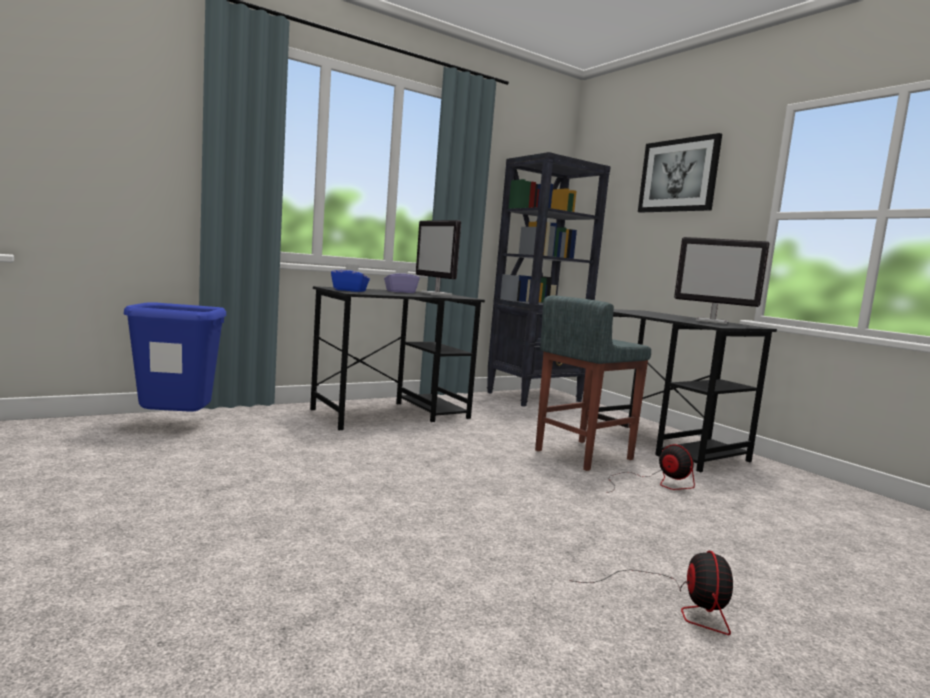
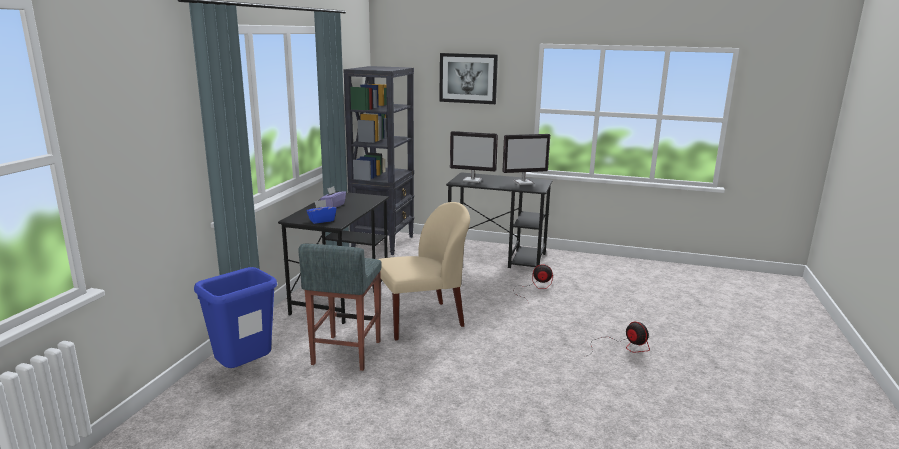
camera: 40 degrees left, 10 degrees up
(423, 456) = (422, 320): none -> beige chair
(436, 294) = (353, 199): monitor -> monitor (472, 180)
(582, 455) = (482, 283): grey stool -> grey stool (346, 353)

